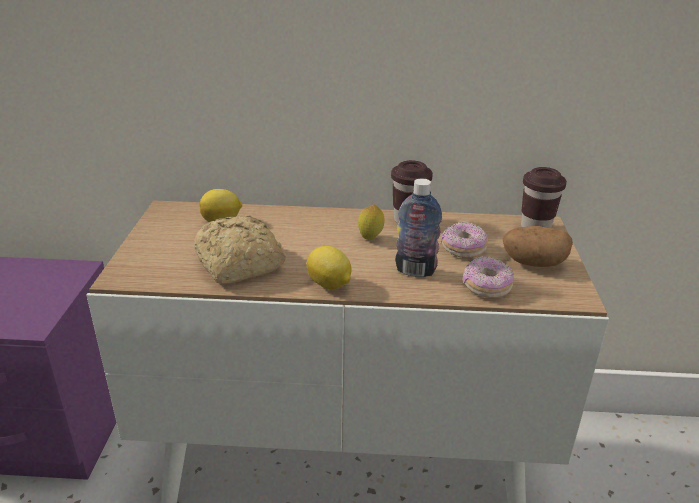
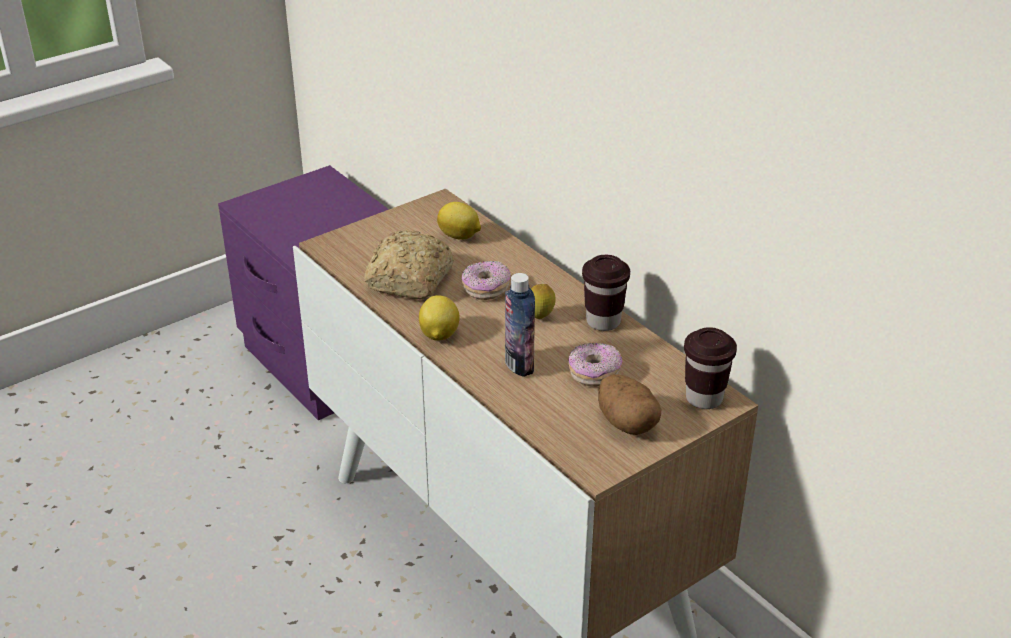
camera: 50 degrees right, 5 degrees up
(486, 287) = (544, 412): donut -> donut (486, 289)

